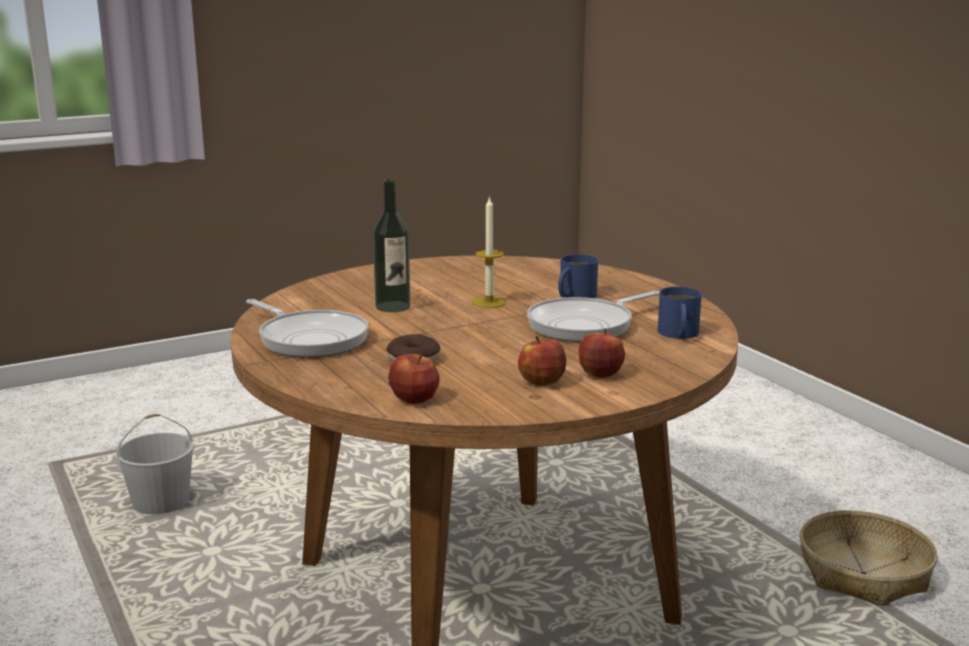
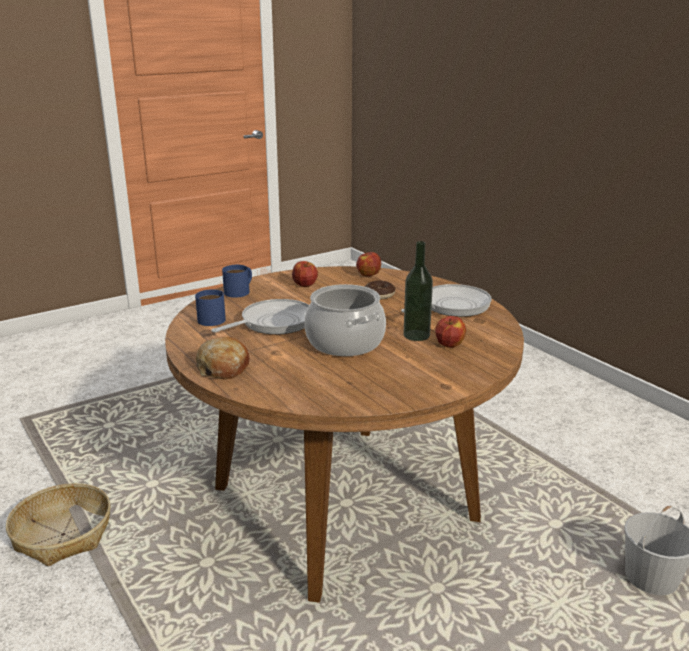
camera: 175 degrees right, 5 degrees up
(310, 339) = (452, 306): frying pan -> frying pan turned 105 degrees clockwise
(489, 302) = (344, 342): candle -> cooking pot
(573, 297) = (276, 351): blue mug -> blue mug (240, 291)
(599, 374) = (272, 290): apple -> apple (450, 344)
(630, 285) = (223, 368): none -> bread

